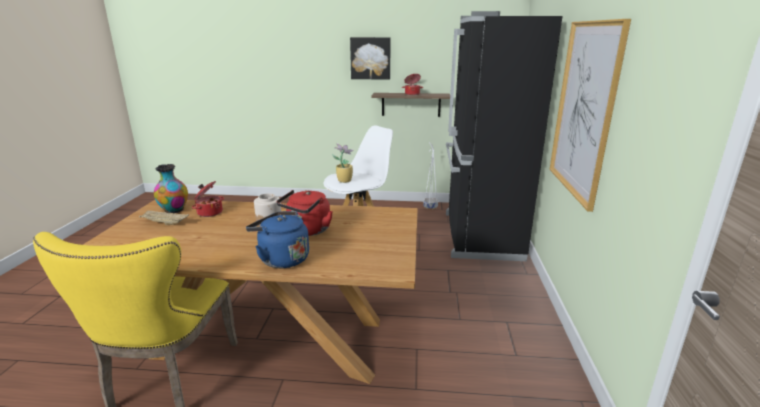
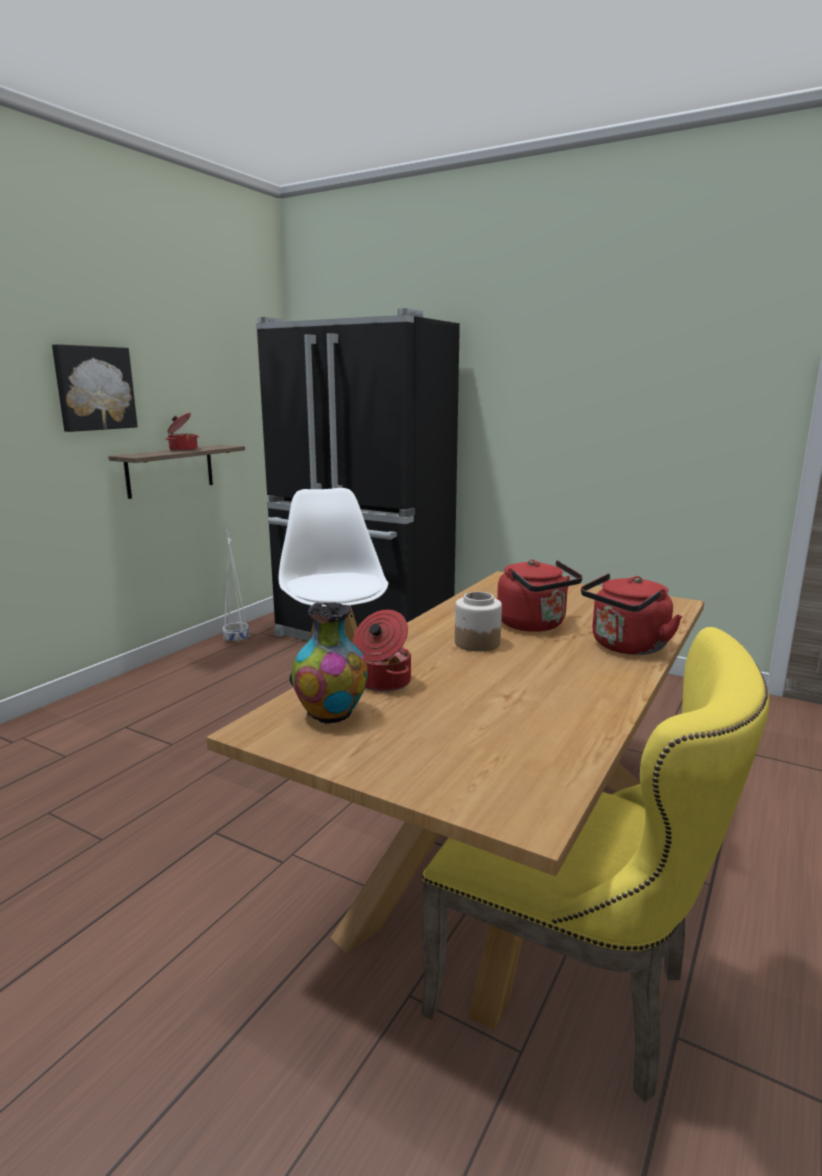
camera: 65 degrees left, 5 degrees down
(164, 223) = (405, 725): beige tray -> none
(281, 259) = (626, 647): blue kettle -> red kettle
(344, 180) = (336, 586): potted plant -> none
(584, 110) = (549, 421): picture -> none

